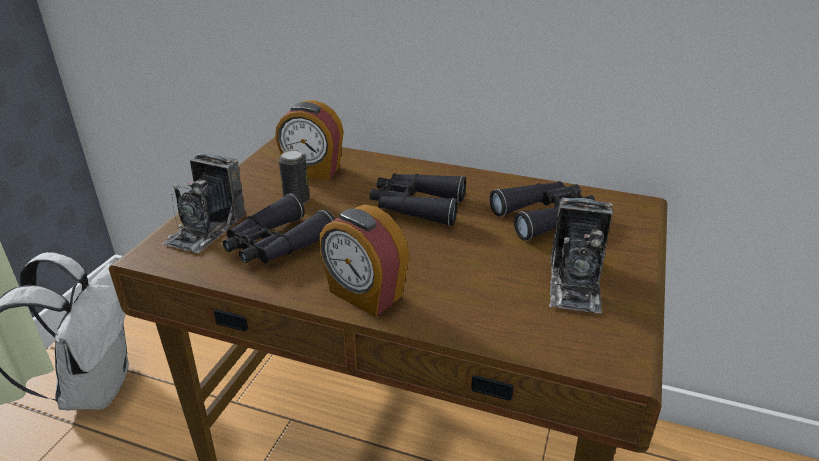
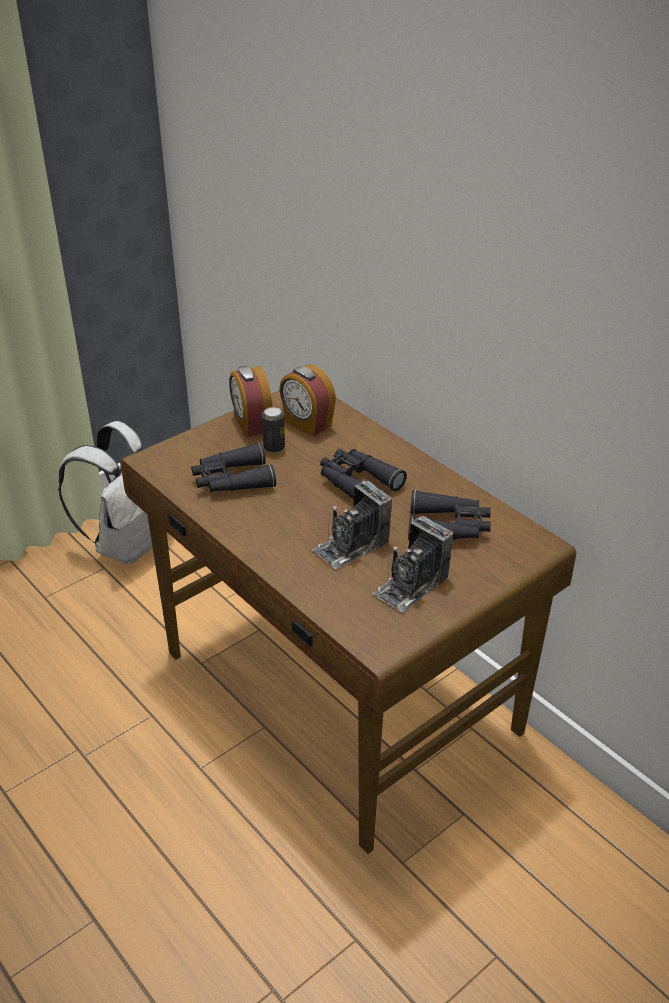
camera: 30 degrees right, 5 degrees up
(206, 228) = (196, 451): camera -> camera (351, 546)
(364, 295) = (258, 539): alarm clock -> alarm clock (251, 424)

